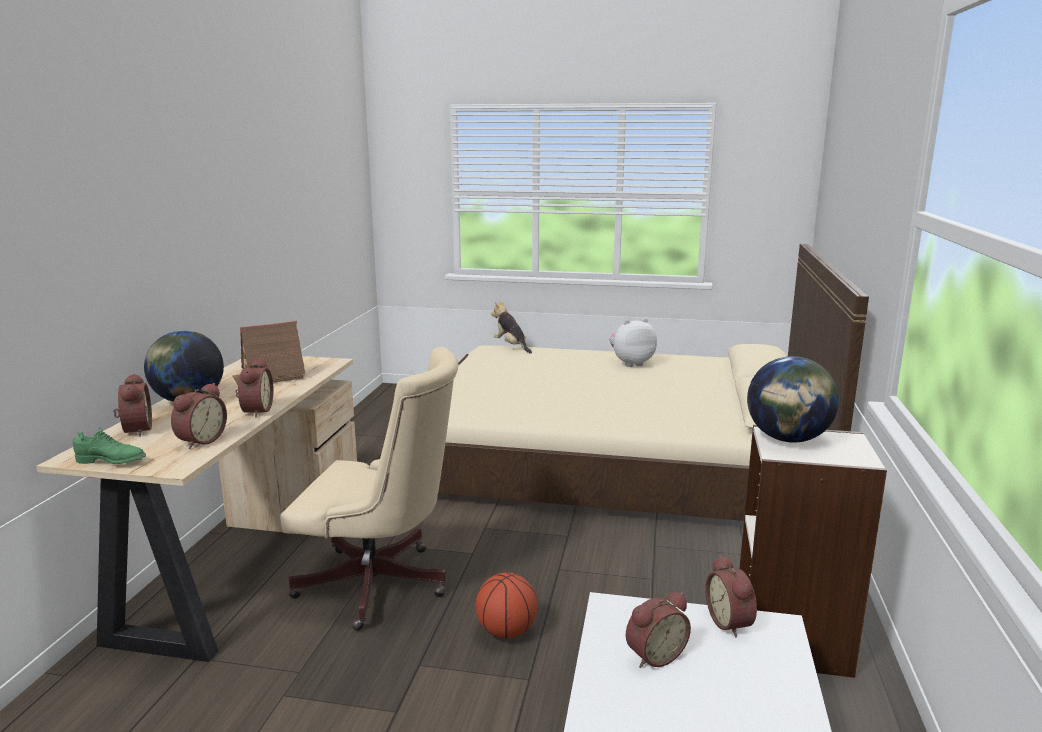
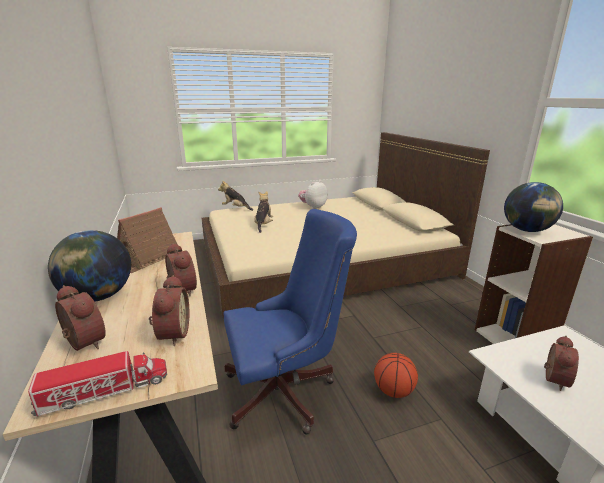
camera: 30 degrees left, 5 degrees up
(111, 461) = (105, 391): green shoe -> toy truck
(381, 586) = (286, 391): beige office chair -> blue office chair
(518, 376) = (263, 225): none -> plush toy
(731, 622) = (549, 341): alarm clock -> none

